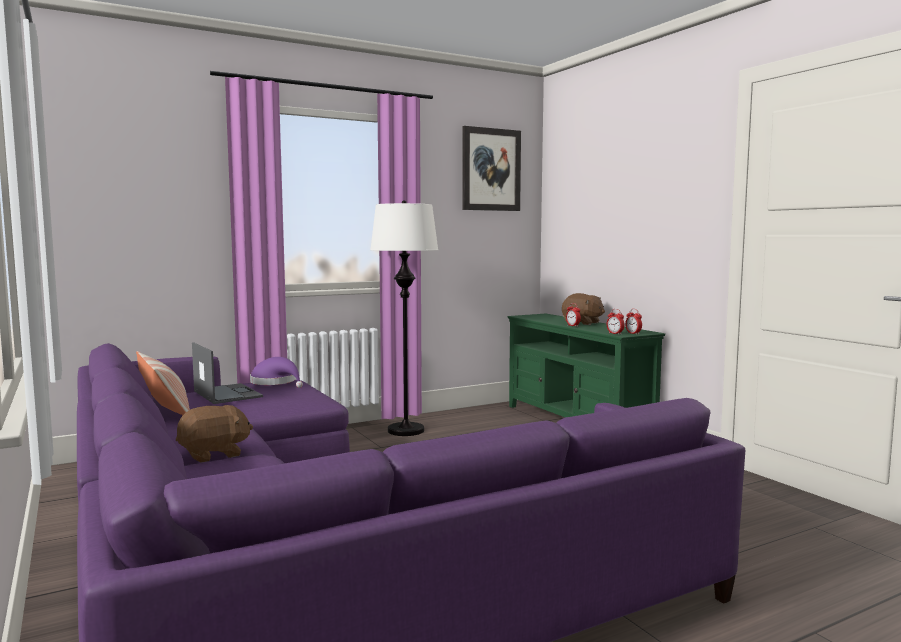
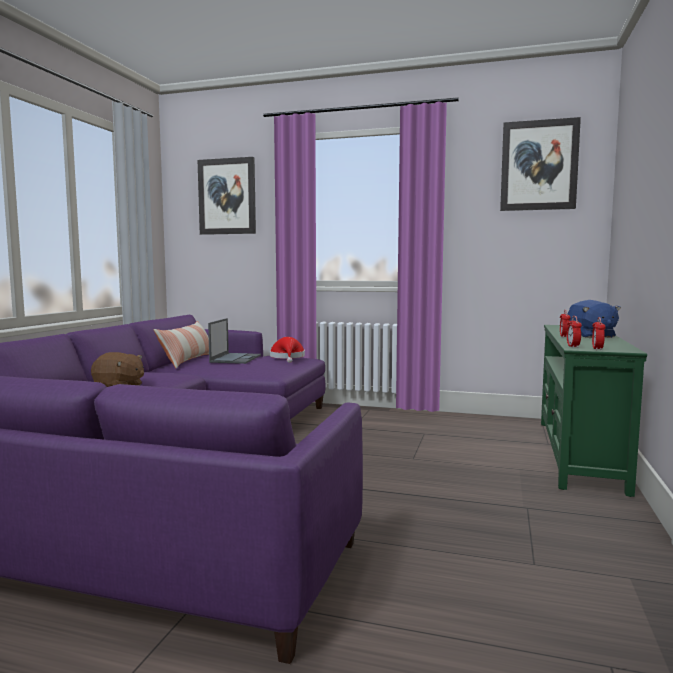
camera: 45 degrees right, 0 degrees up
(142, 173) = (227, 196): none -> picture
(275, 383) = (287, 357): purple hat -> red hat
(406, 430) = (401, 421): white floor lamp -> none
(582, 323) = (591, 336): brown plush toy -> blue plush toy

